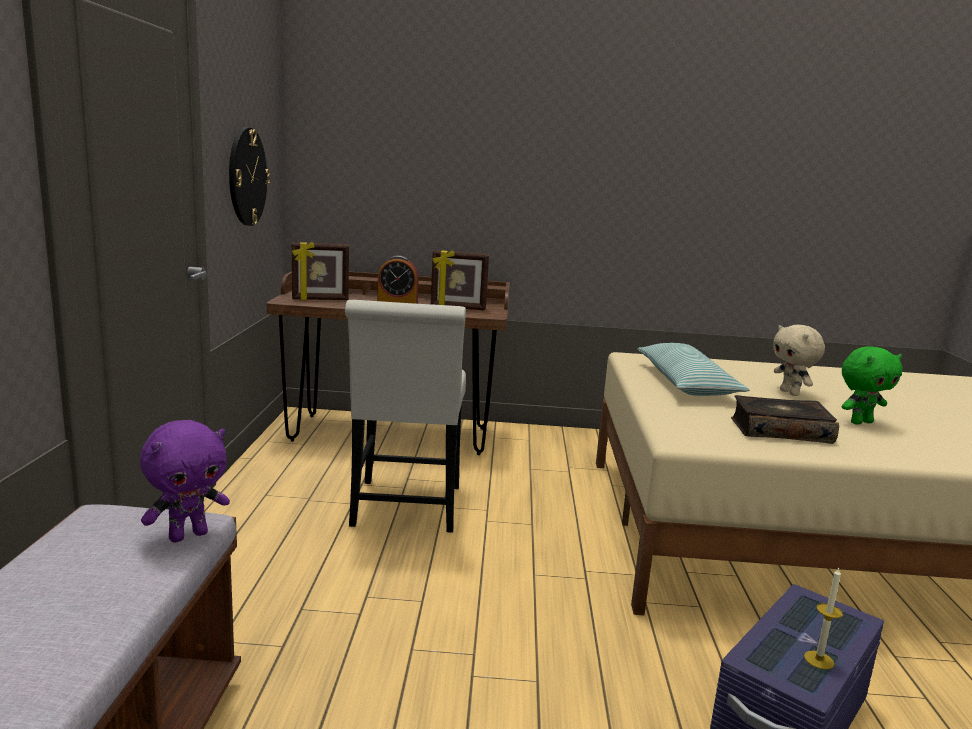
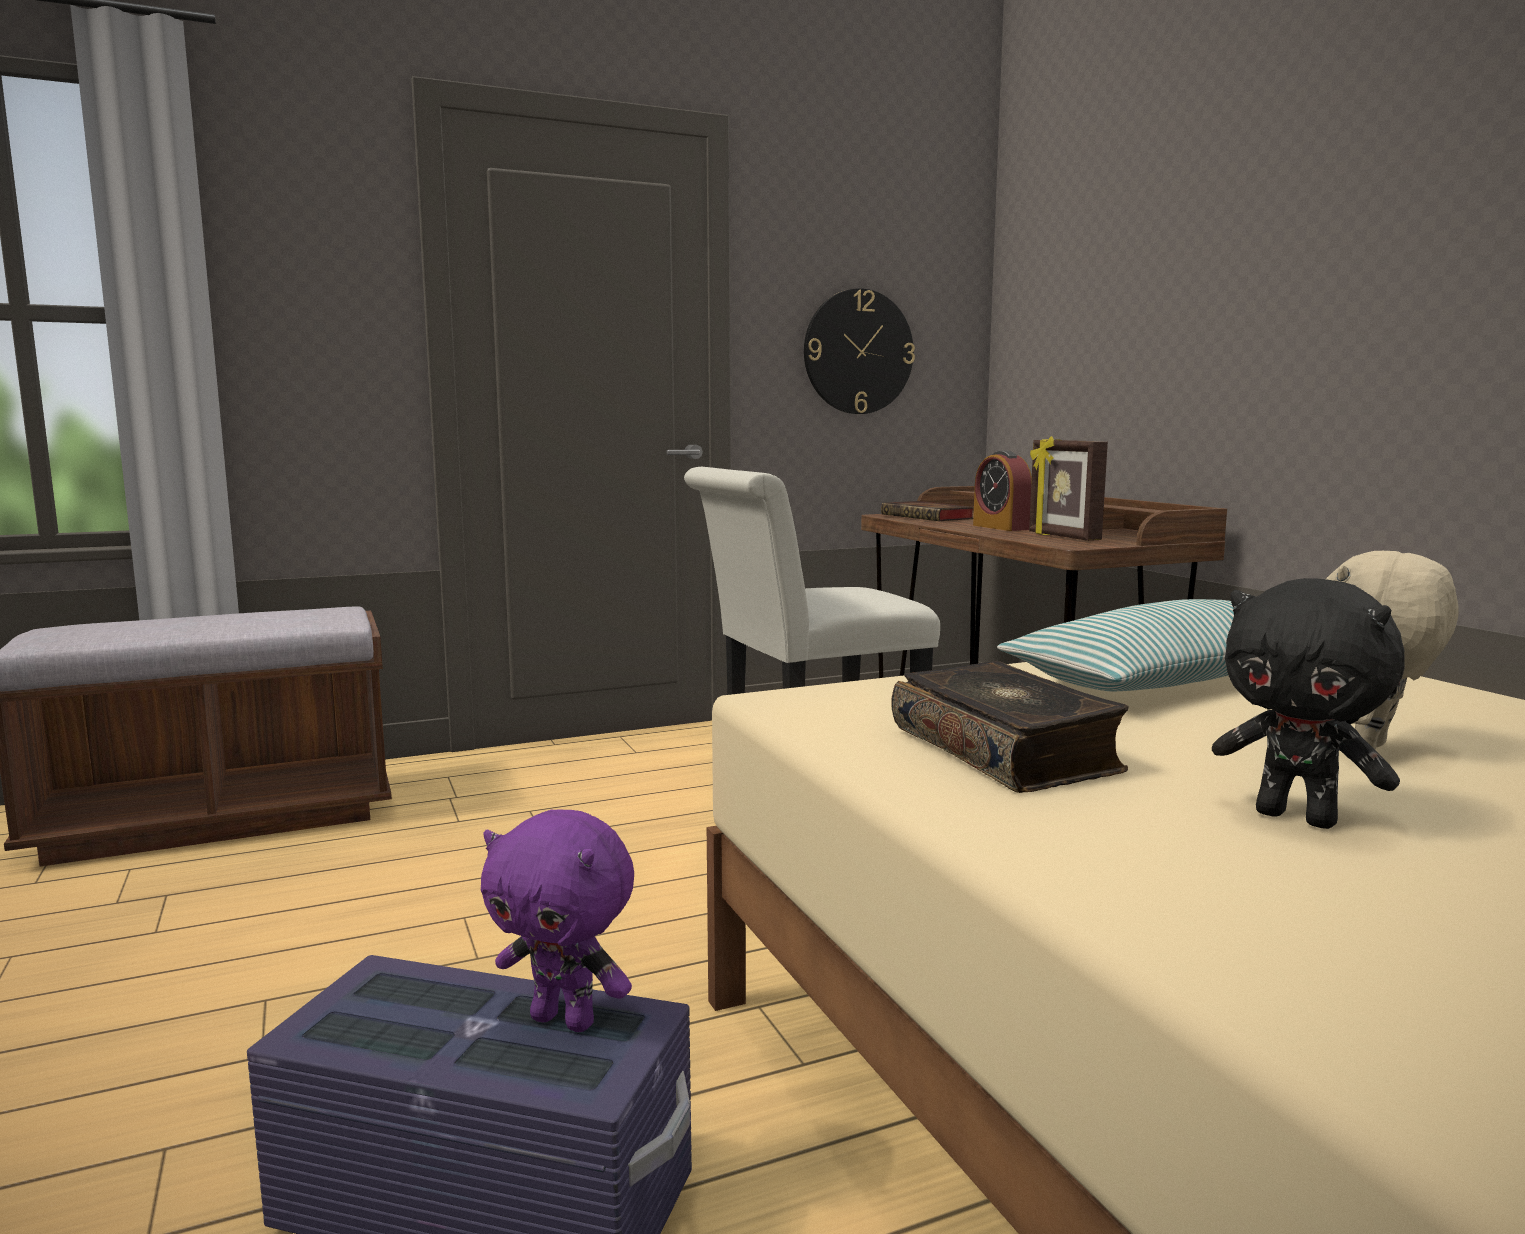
camera: 65 degrees right, 5 degrees down
(188, 535) = (310, 626): purple plush toy -> purple plush toy (565, 1020)
(320, 299) = (929, 517): picture frame -> book
(819, 660) = (405, 1038): candle -> none
(860, 422) = (1297, 818): green plush toy -> black plush toy

